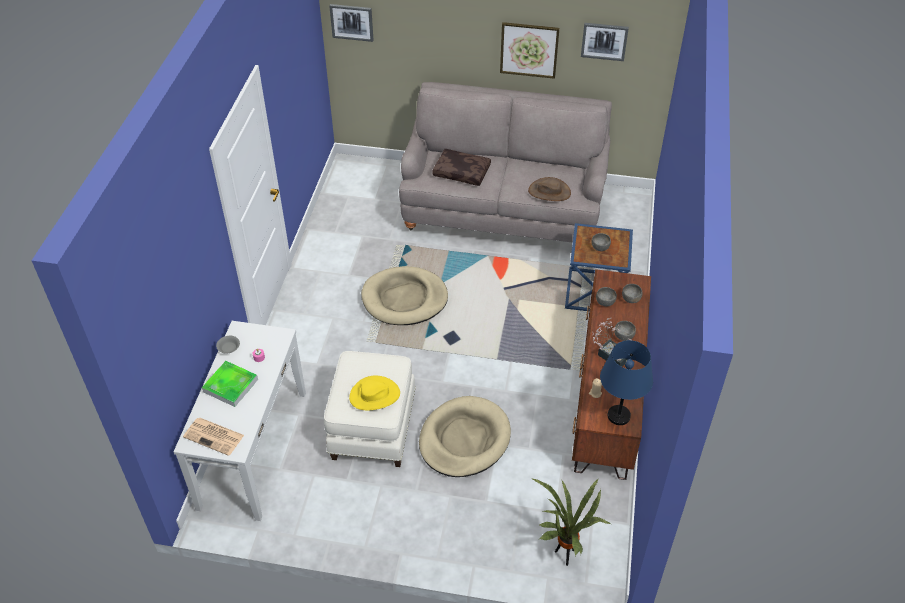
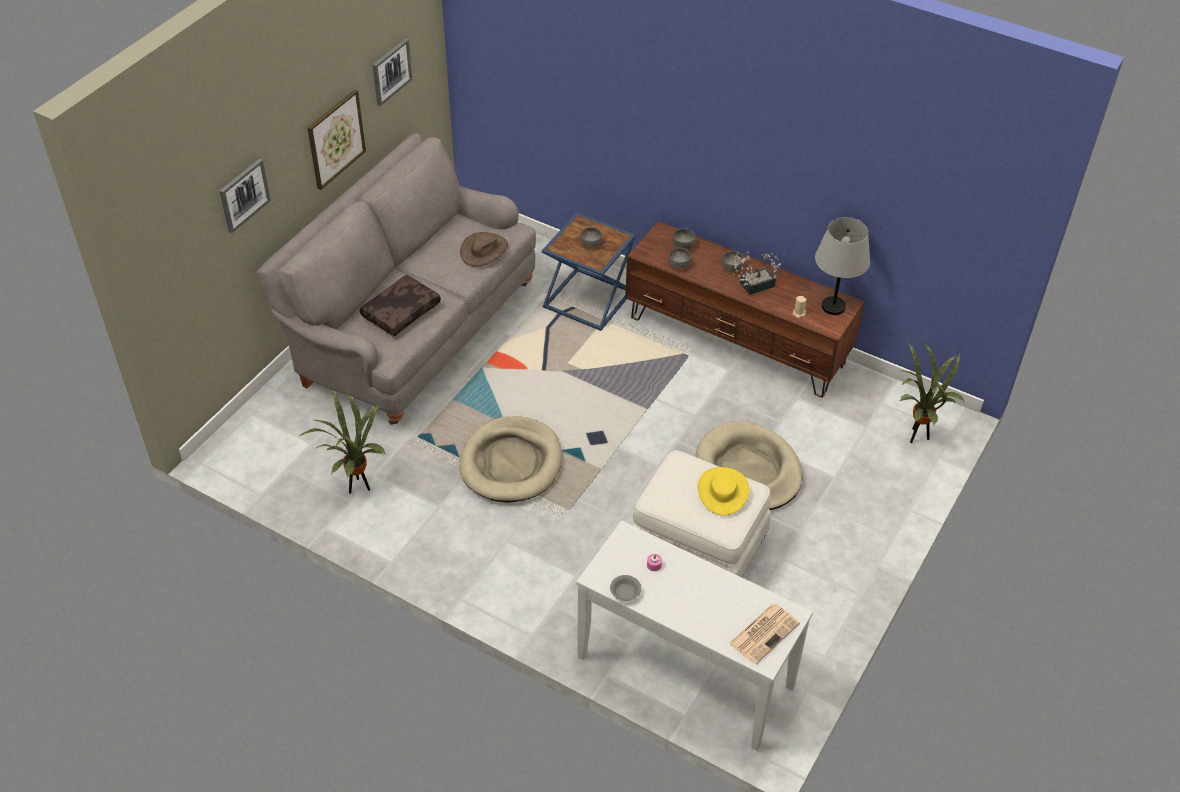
camera: 70 degrees left, 0 degrees up
(230, 385) = (689, 602): tray -> none
(348, 232) = (357, 487): none -> potted plant
(352, 22) = (166, 264): picture -> picture (244, 195)
(618, 416) = (833, 307): blue table lamp -> grey table lamp

